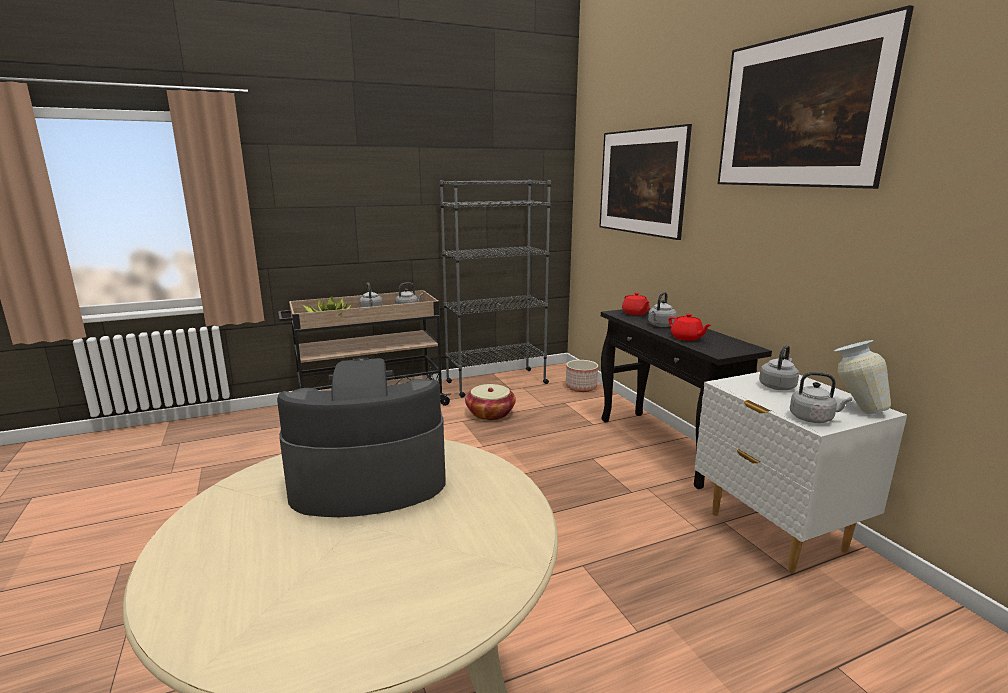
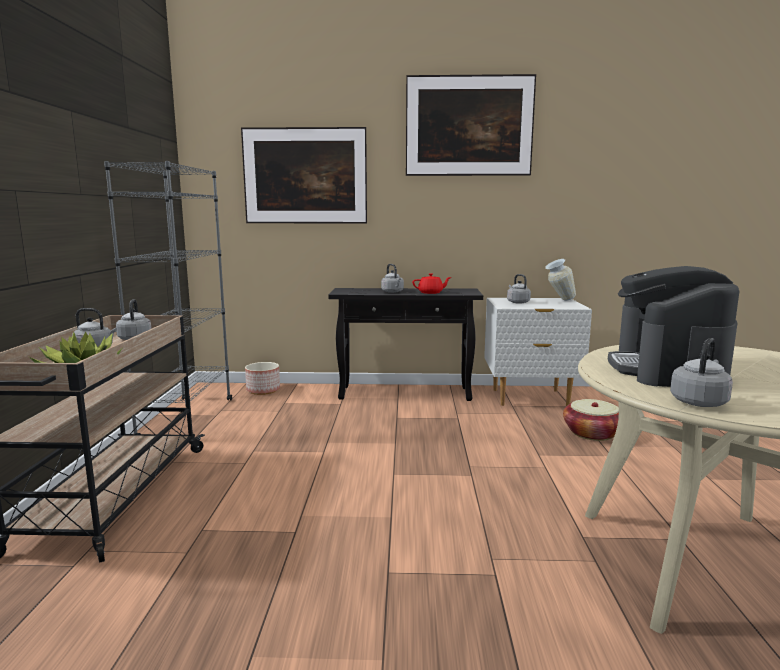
camera: 65 degrees left, 5 degrees down
(490, 413) = (257, 435): basket -> basket (592, 433)
(635, 313) = (351, 291): red teapot -> none
(813, 418) = (569, 306): grey kettle -> grey kettle (699, 401)

